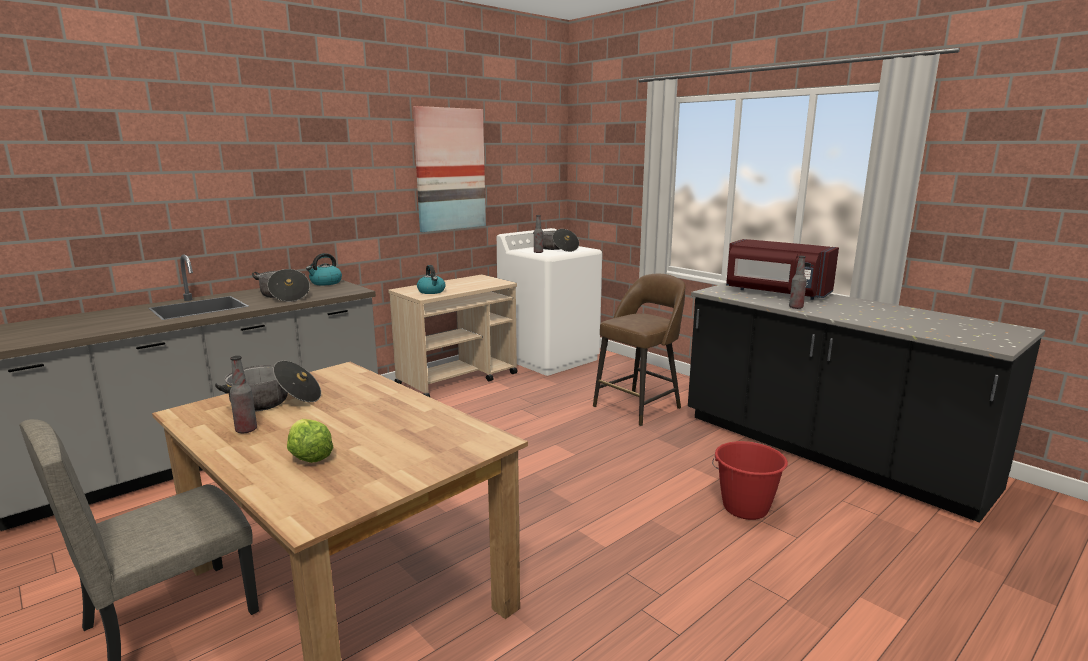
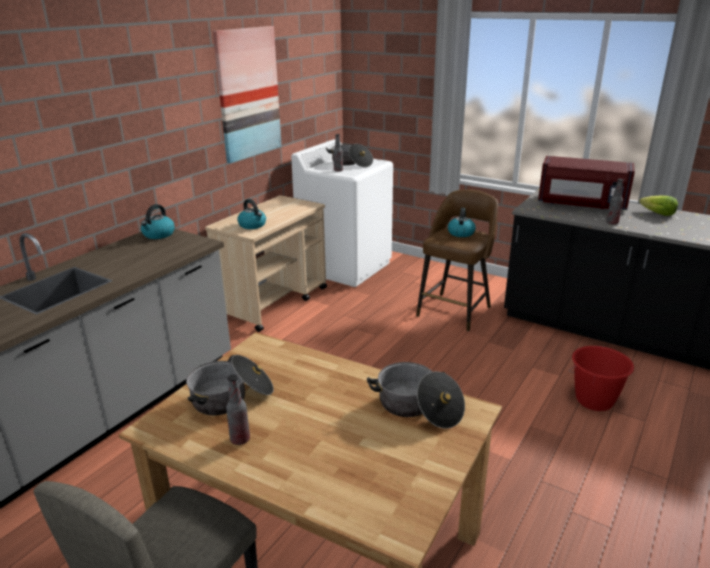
camera: 15 degrees left, 10 degrees up
(284, 296) = (134, 260): cooking pot -> cooking pot (417, 408)
(309, 455) = (330, 459): lettuce -> lettuce (657, 214)
(644, 317) = (461, 233): none -> kettle

